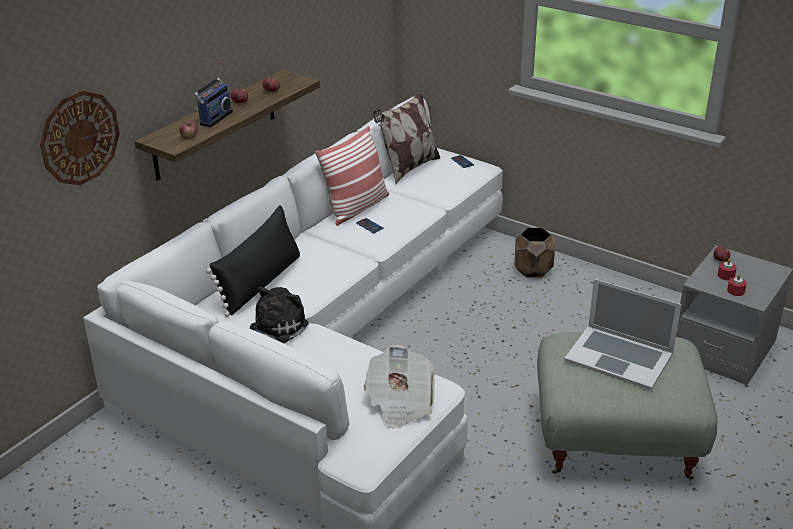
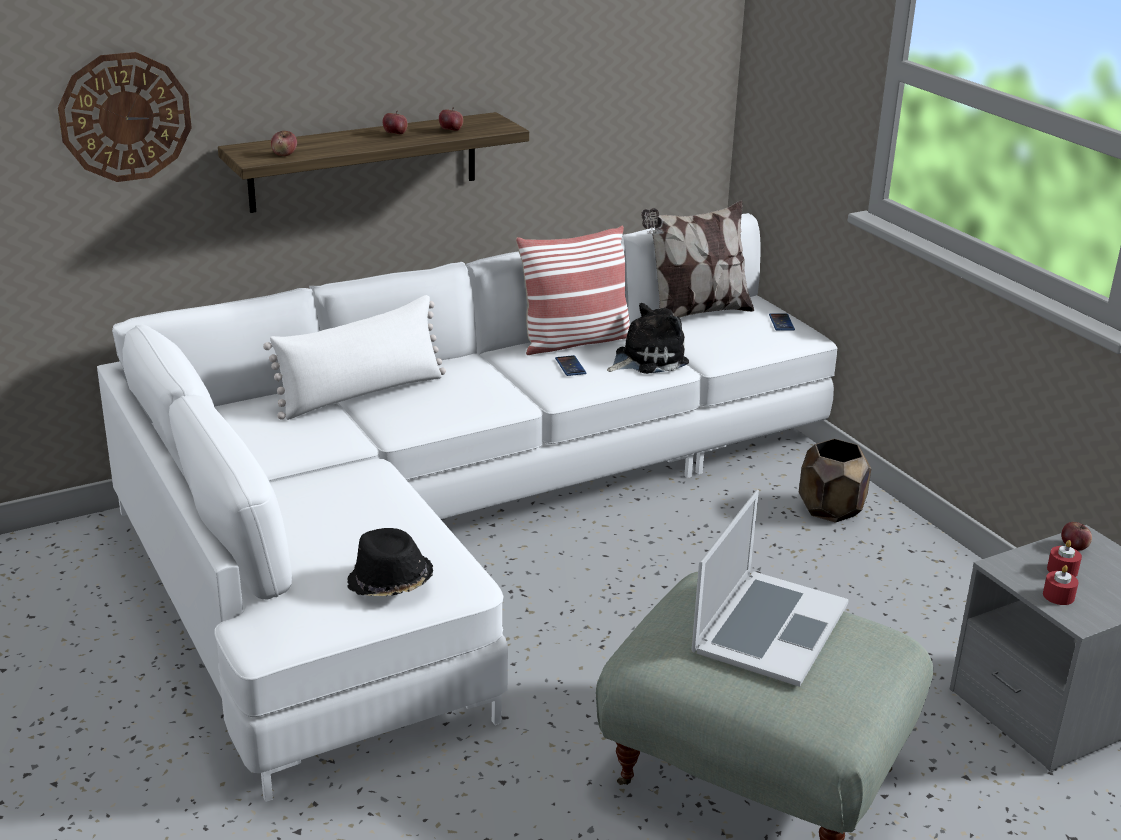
camera: 25 degrees right, 5 degrees down
(214, 118) = (341, 142): radio -> none
(260, 283) = (362, 394): black pillow -> white pillow
(275, 328) = (327, 450): plush toy -> plush toy (646, 359)
(400, 402) = (389, 583): newspaper -> black hat
(619, 357) = (769, 627): laptop -> laptop turned 120 degrees counterclockwise

